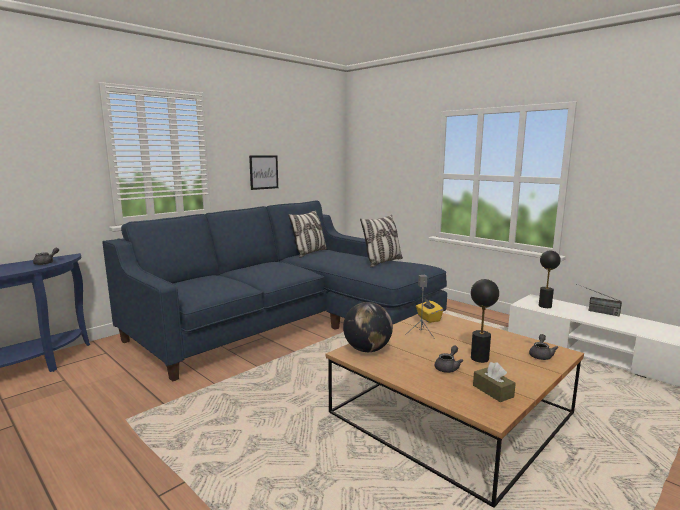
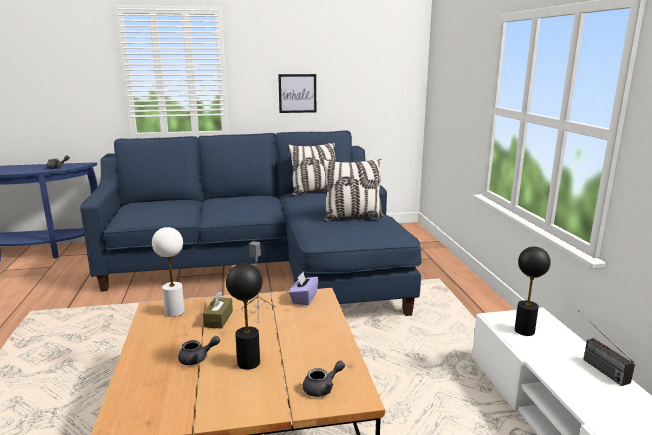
camera: 35 degrees right, 5 degrees up
(367, 350) = (175, 312): globe -> white table lamp
(428, 318) = (304, 298): yellow tissue box -> purple tissue box
(493, 391) = (177, 402): brown tissue box -> brown tissue box (218, 319)

